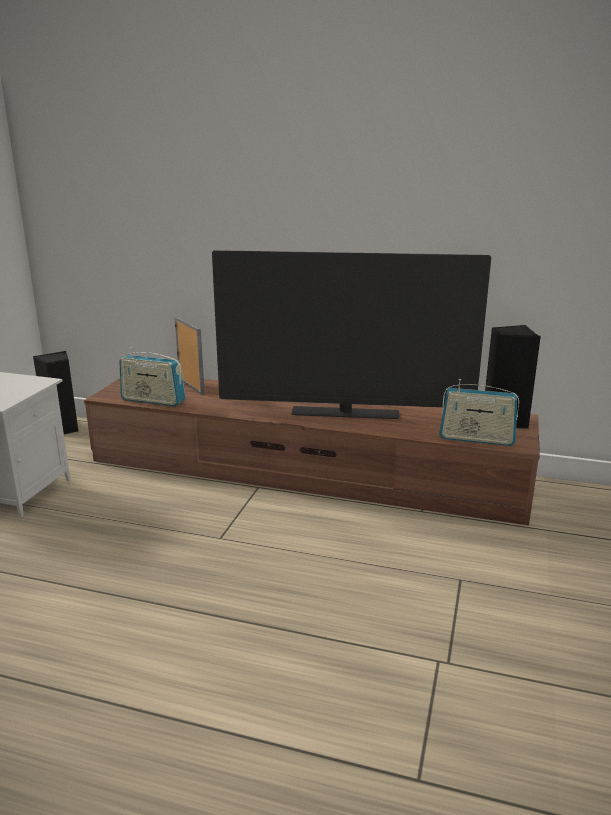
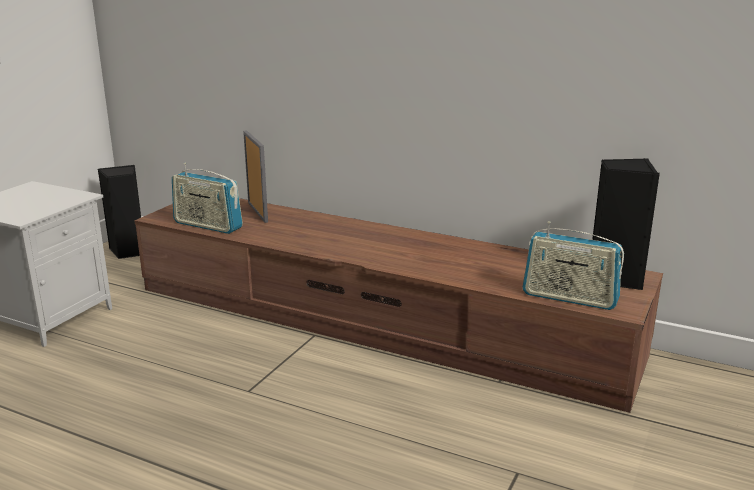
camera: 10 degrees right, 0 degrees up
(345, 414) = (420, 255): television -> none

